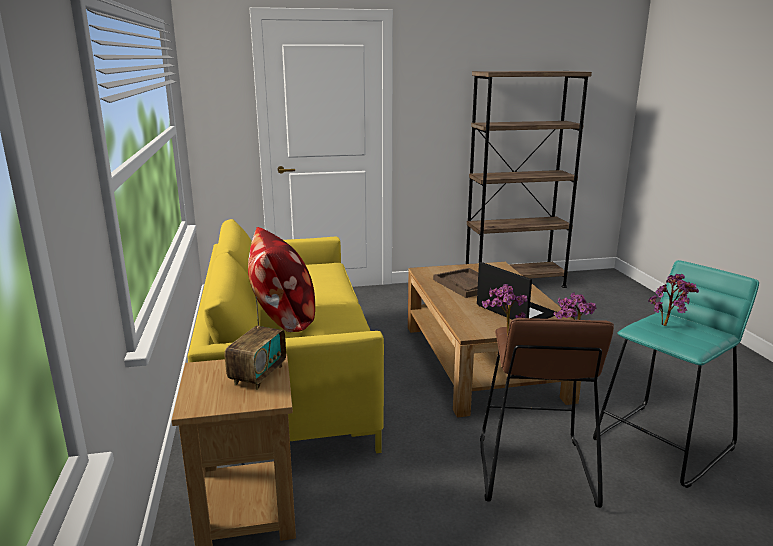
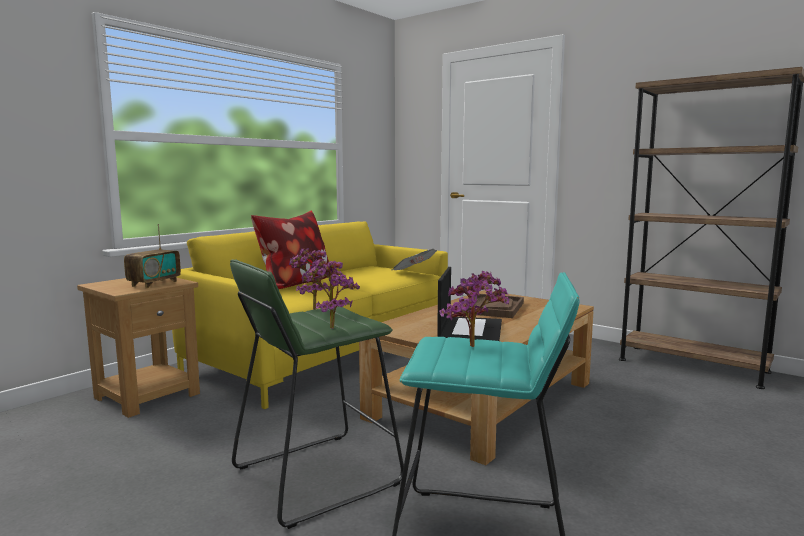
camera: 50 degrees right, 10 degrees down
(258, 375) = (154, 284): radio -> radio turned 45 degrees counterclockwise
(327, 266) = (413, 272): none -> newspaper
(533, 469) = (316, 475): brown stool -> green stool

